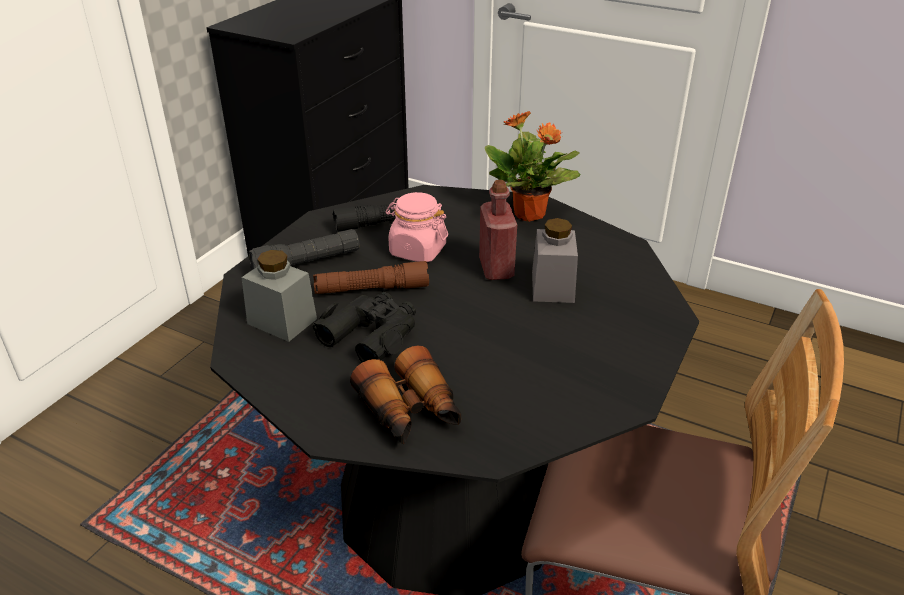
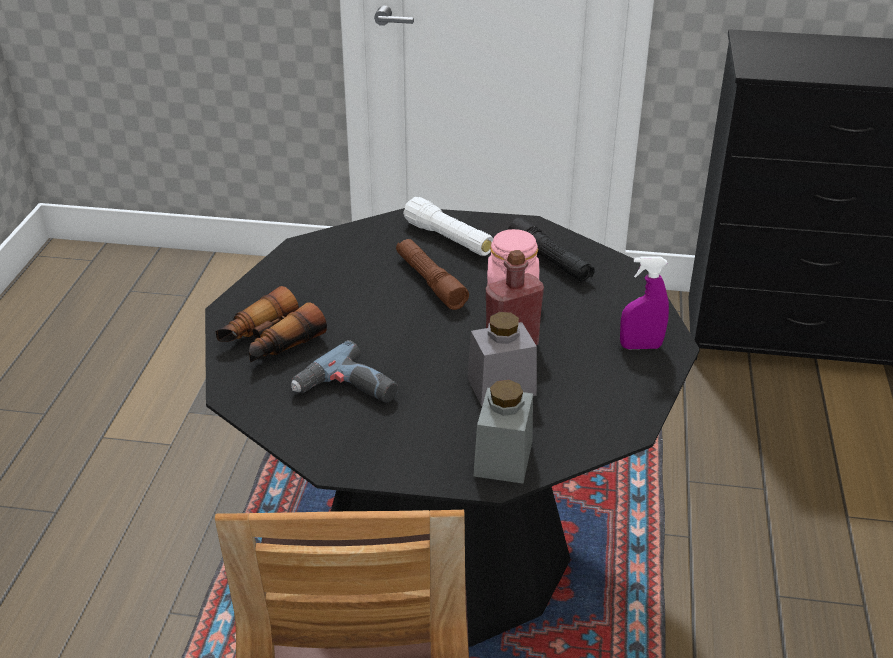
camera: 70 degrees right, 0 degrees up
(282, 321) = (357, 251): grey jar -> grey jar (503, 458)
(306, 264) = (449, 239): black flashlight -> white flashlight
(372, 334) = (363, 298): black binoculars -> none
(522, 373) = (347, 391): none -> power drill
(530, 215) = (640, 346): potted plant -> purple spray bottle

